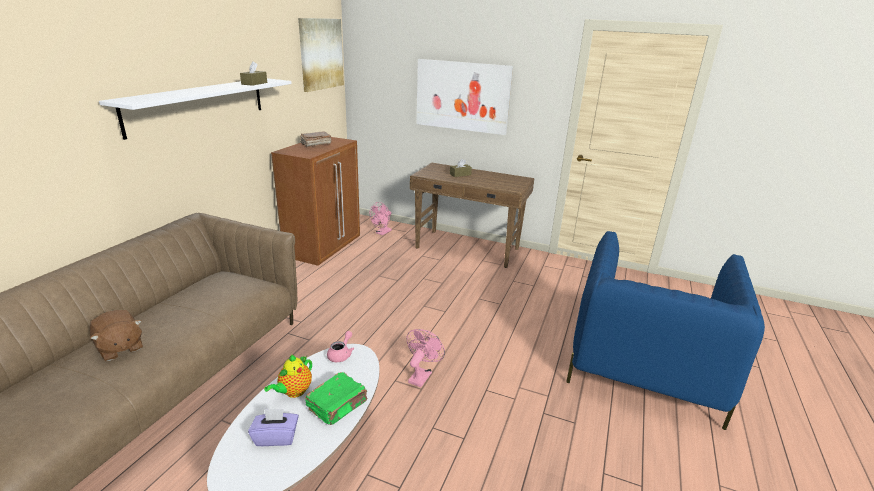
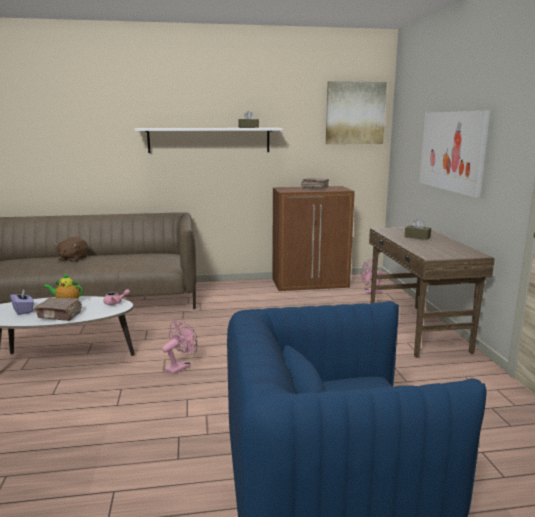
camera: 60 degrees right, 10 degrees down
(338, 405) = (60, 316): green book -> brown book
(421, 375) = (180, 367): pink fan -> pink fan turned 45 degrees counterclockwise

